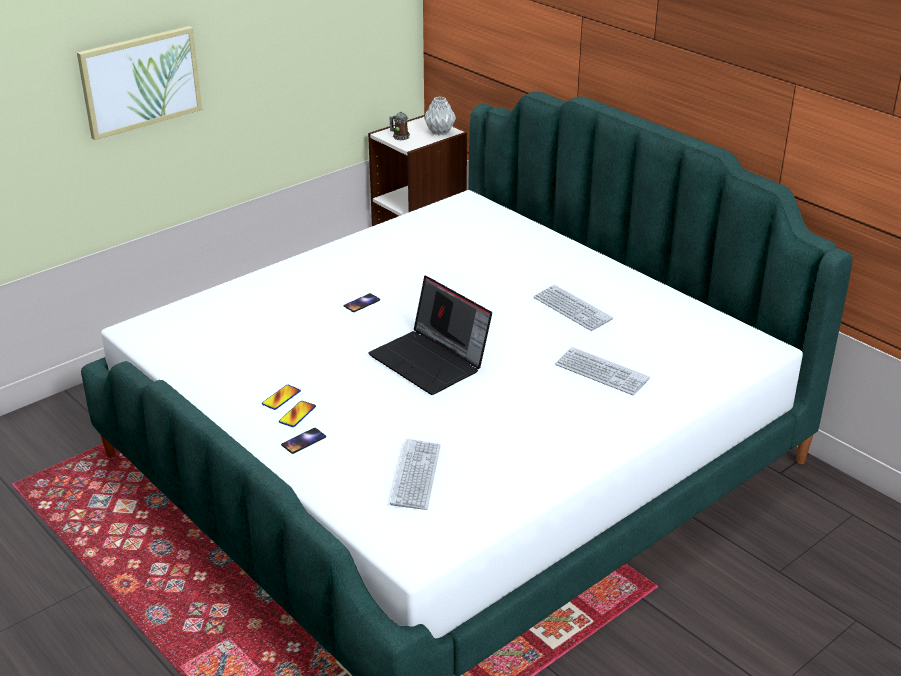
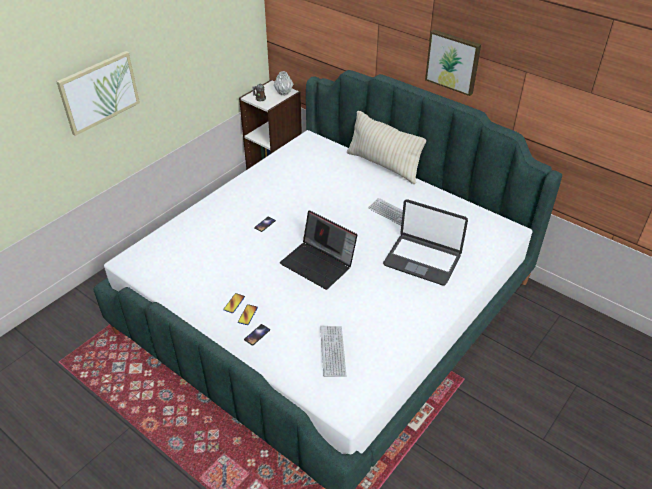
camera: 10 degrees left, 10 degrees up
(577, 244) = (383, 165): none -> beige pillow
(601, 372) = (422, 260): keyboard -> laptop
(688, 71) = (453, 61): none -> picture

